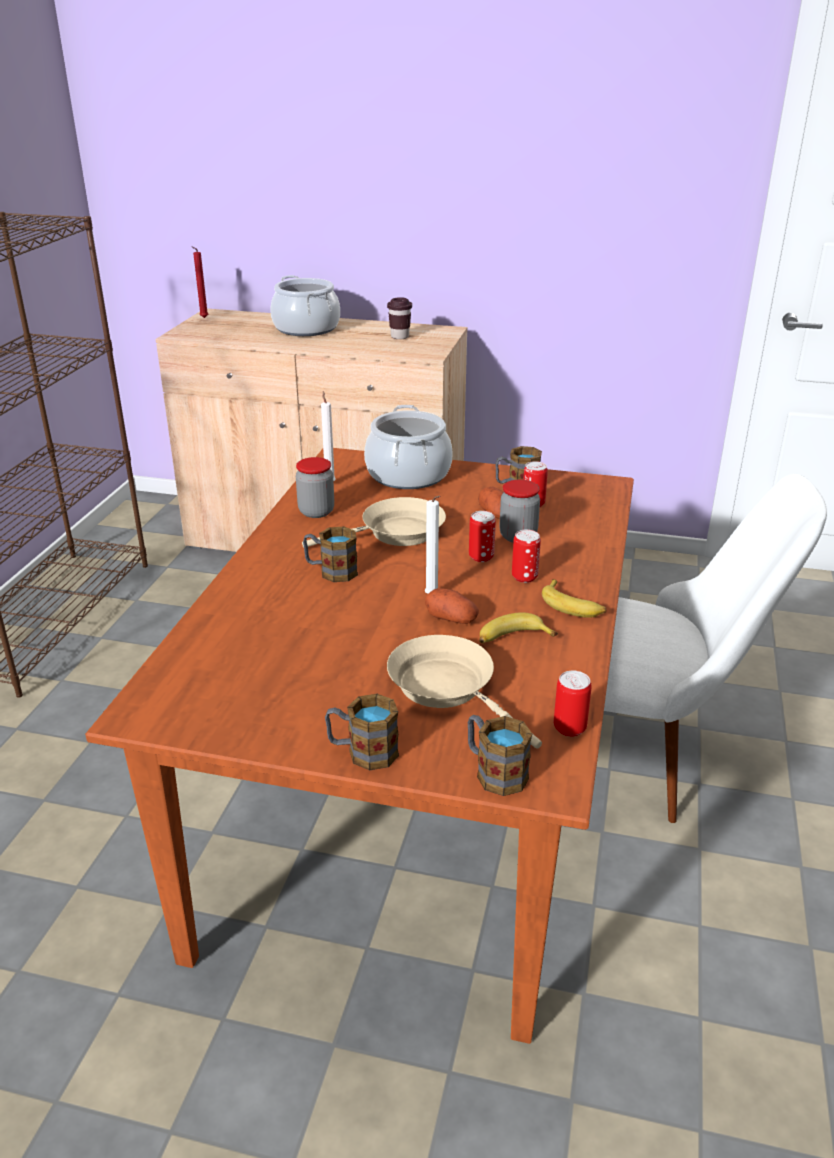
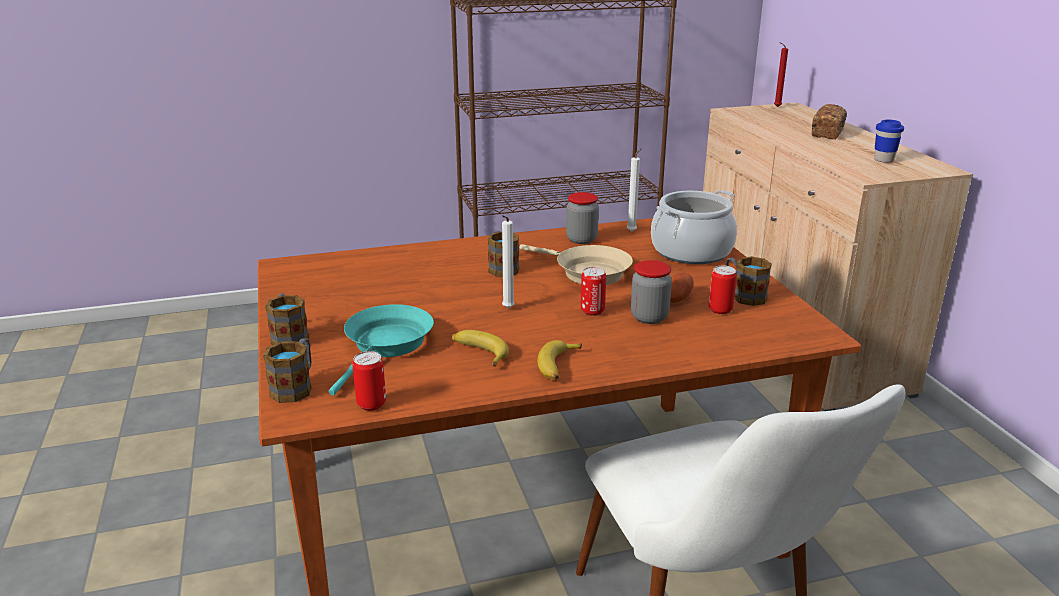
camera: 60 degrees right, 5 degrees down
(306, 328) = (827, 133): cooking pot -> bread
(400, 337) = (883, 160): brown cup -> blue cup
(448, 688) = (386, 345): beige frying pan -> turquoise frying pan
(451, 618) = (483, 323): potato -> none
(524, 577) = (581, 336): can -> none

